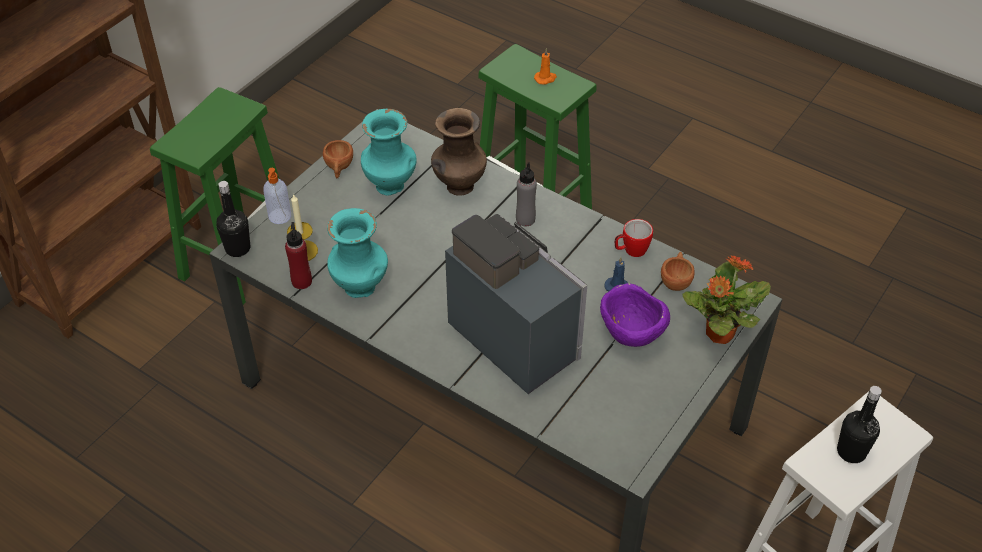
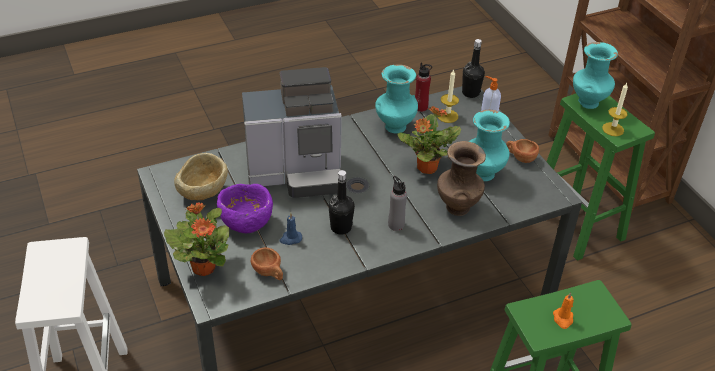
camera: 120 degrees right, 5 degrees down
(195, 145) = (588, 103): none -> turquoise vase
(235, 115) = (613, 129): none -> candle
(416, 232) = (426, 168): none -> potted plant
(624, 400) = (203, 194): none -> beige bowl
(631, 251) = (318, 264): mug -> none
(851, 452) = (56, 272): black bottle -> black bottle (341, 227)

